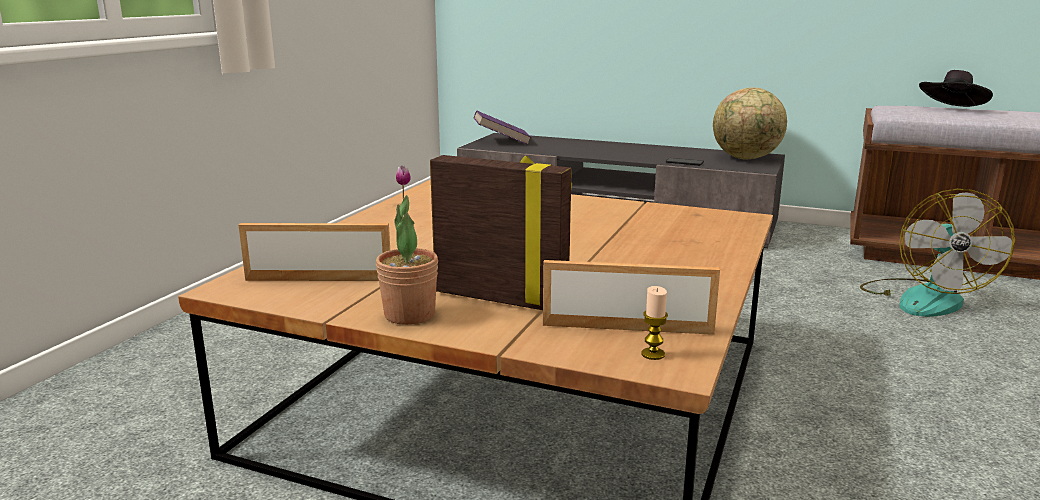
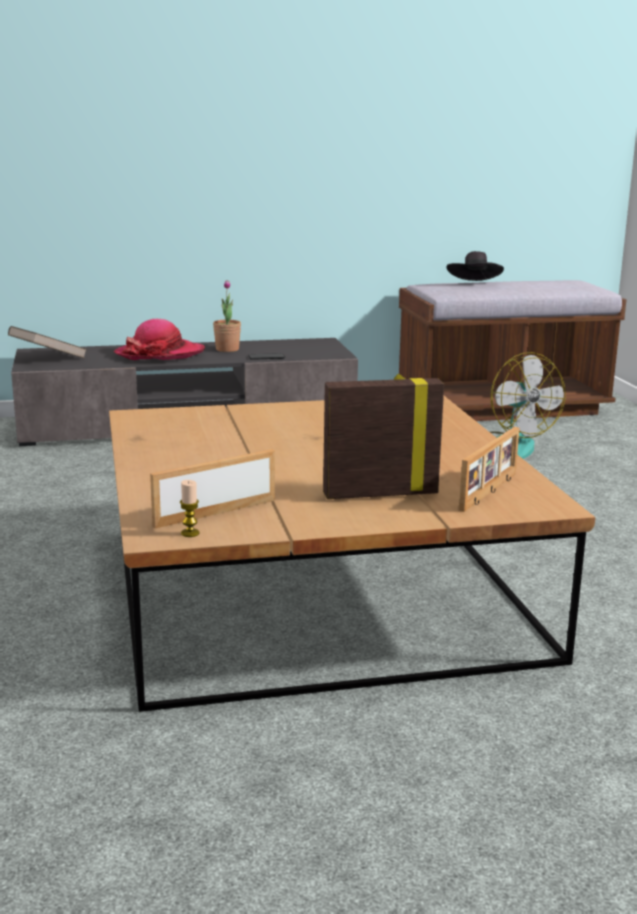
camera: 35 degrees left, 0 degrees up
(409, 315) = (341, 519): potted plant -> potted plant (227, 349)
(501, 142) = (48, 358): purple book -> brown book
(594, 149) = (160, 354): none -> hat
(627, 327) = (490, 492): picture frame -> picture frame turned 150 degrees clockwise
(653, 354) = (532, 503): candle -> candle (190, 533)
(746, 158) = (311, 346): globe -> none

